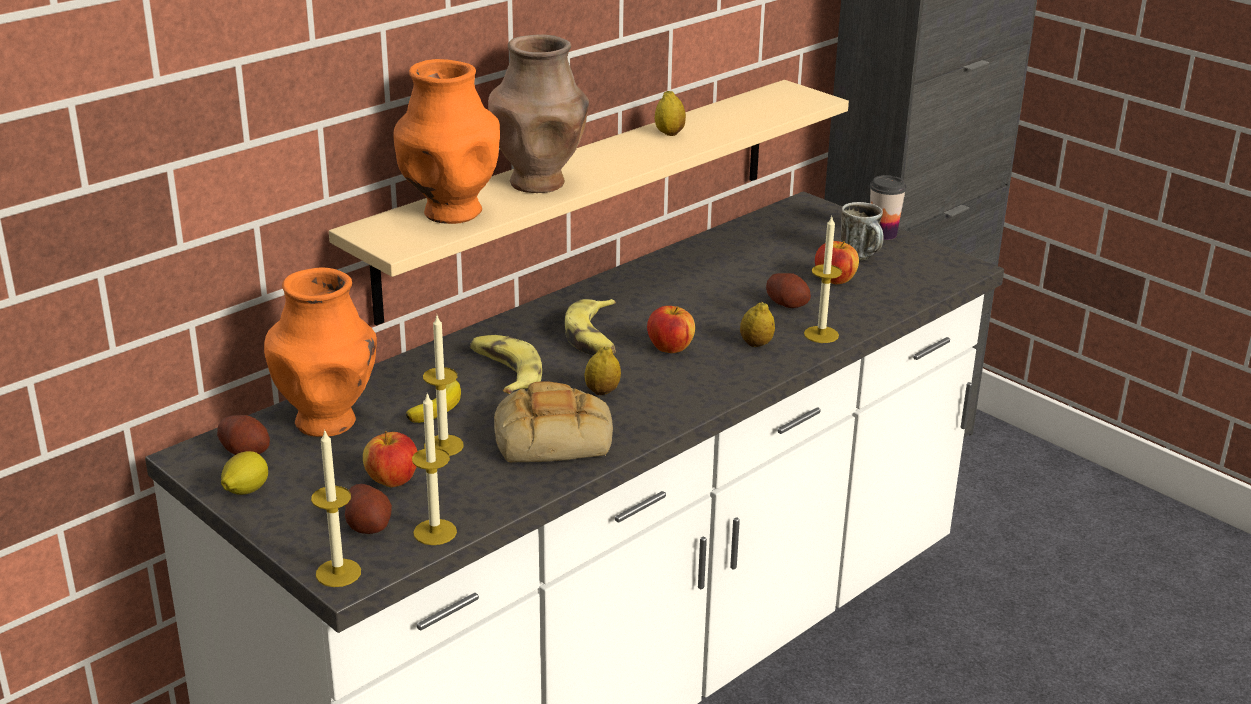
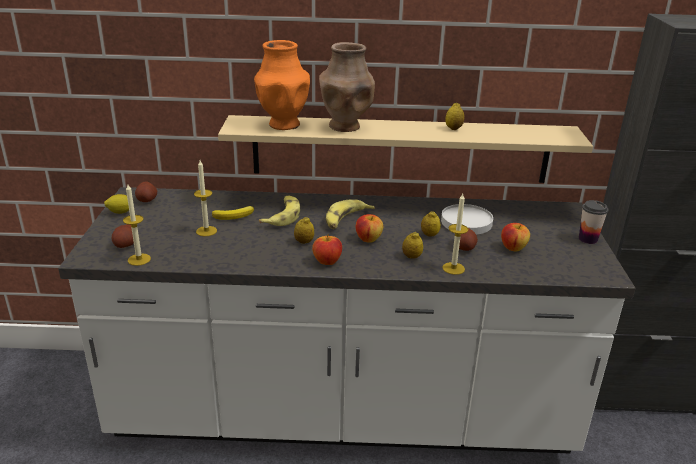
camera: 45 degrees right, 0 degrees up
(327, 421) = (190, 203): orange vase -> none
(338, 573) = (85, 255): candle -> none
(392, 481) = (165, 234): apple -> apple (327, 261)
(554, 436) = (250, 249): bread -> none
(725, 308) = (429, 235): none -> lemon
(734, 272) = (466, 222): none -> white plate
(862, 257) = (552, 245): mug -> none

